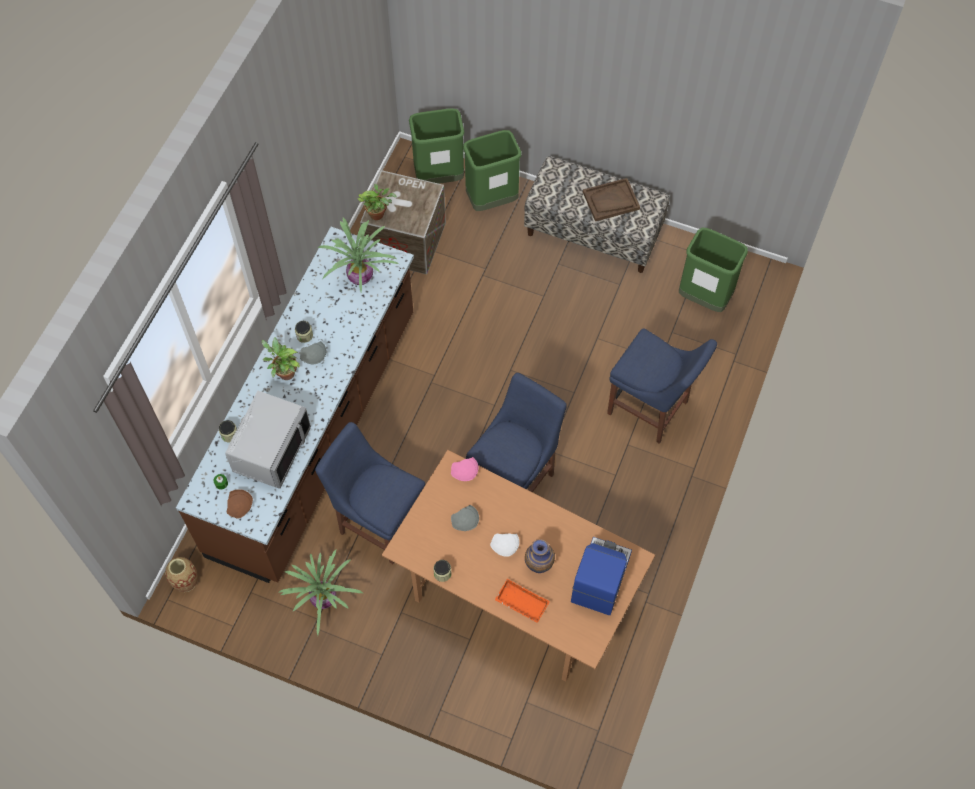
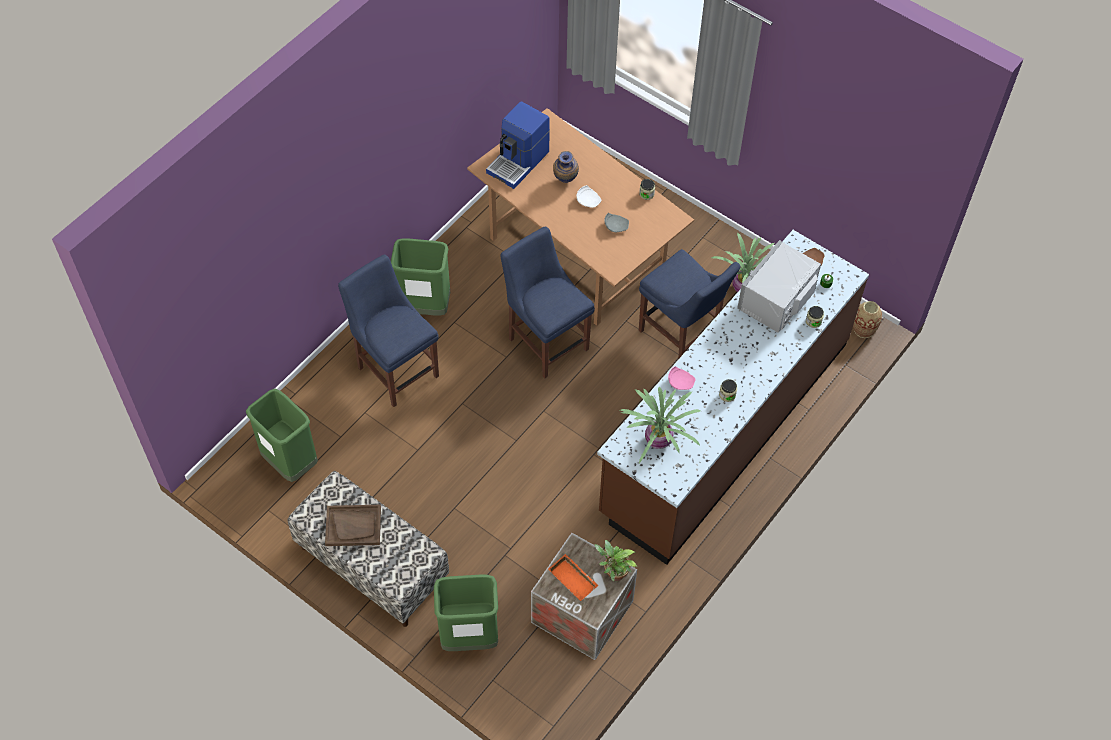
camera: 165 degrees left, 5 degrees down
(284, 373) = (753, 364): potted plant -> none
(314, 356) = (721, 372): grey plate -> none
(439, 177) = (520, 685): green trash can -> green trash can (424, 307)
(465, 472) = (604, 263): pink plate -> pink plate (680, 382)
(515, 478) = (546, 341): blue chair -> blue chair turned 90 degrees clockwise
(520, 603) = (589, 160): orange tray -> orange tray (574, 579)

